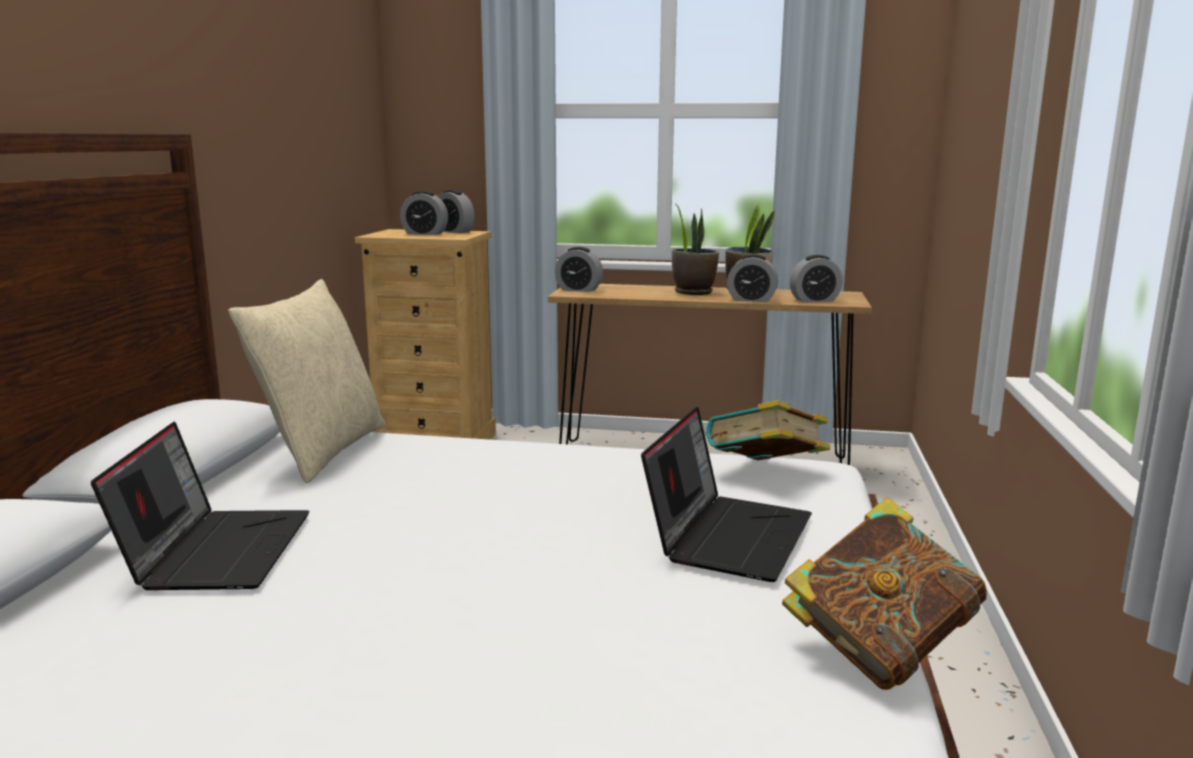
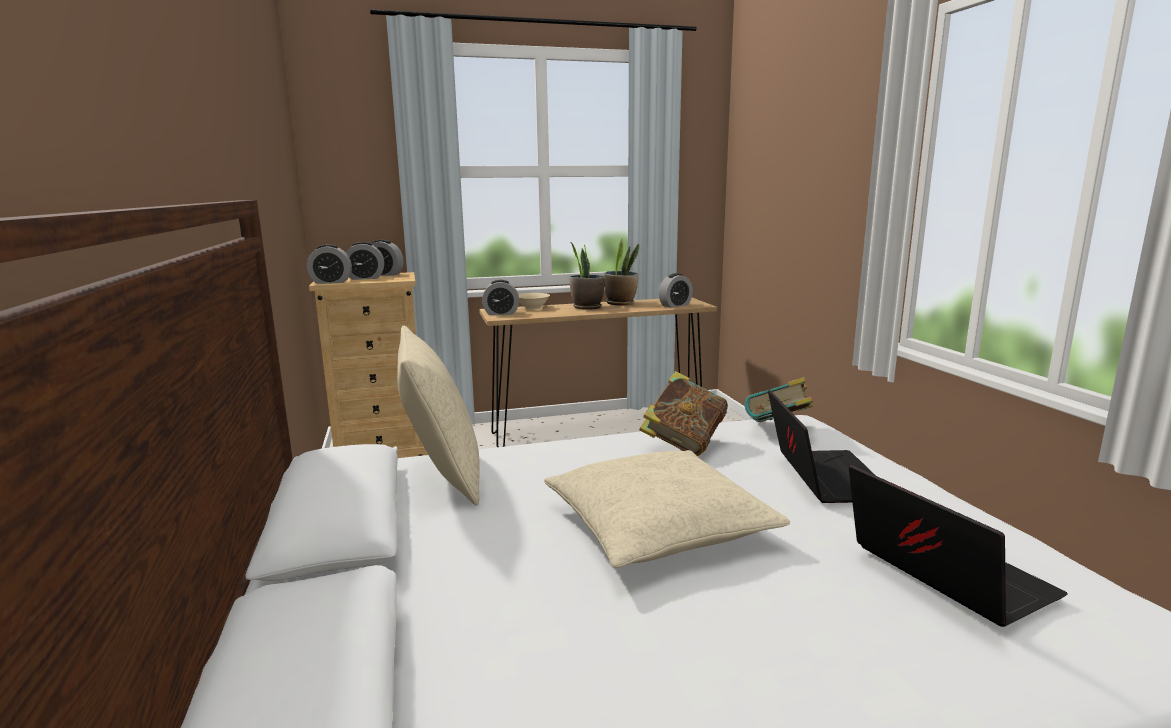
camera: 25 degrees left, 0 degrees up
(217, 550) = (489, 580): laptop -> laptop (942, 574)
(444, 541) = (657, 526): none -> beige pillow
(627, 287) = (533, 308): none -> beige bowl
(751, 300) = (636, 309): alarm clock -> alarm clock (331, 282)
(878, 650) = (1006, 528): book -> book (683, 443)

